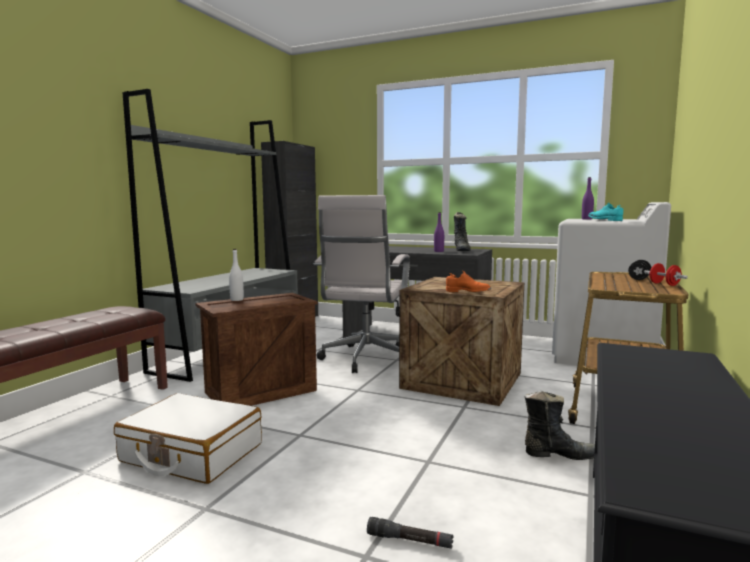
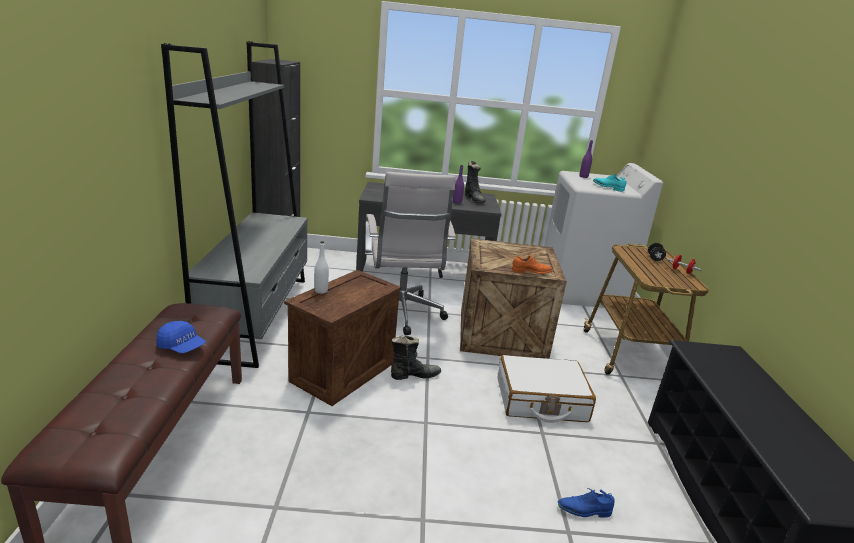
camera: 25 degrees left, 15 degrees up
(79, 322) = (182, 347): none -> blue cap
(191, 453) = (353, 463): white suitcase -> white suitcase (540, 400)
(409, 540) = (584, 511): black flashlight -> blue shoe
(559, 455) = (618, 408): black boot -> black boot (414, 375)

